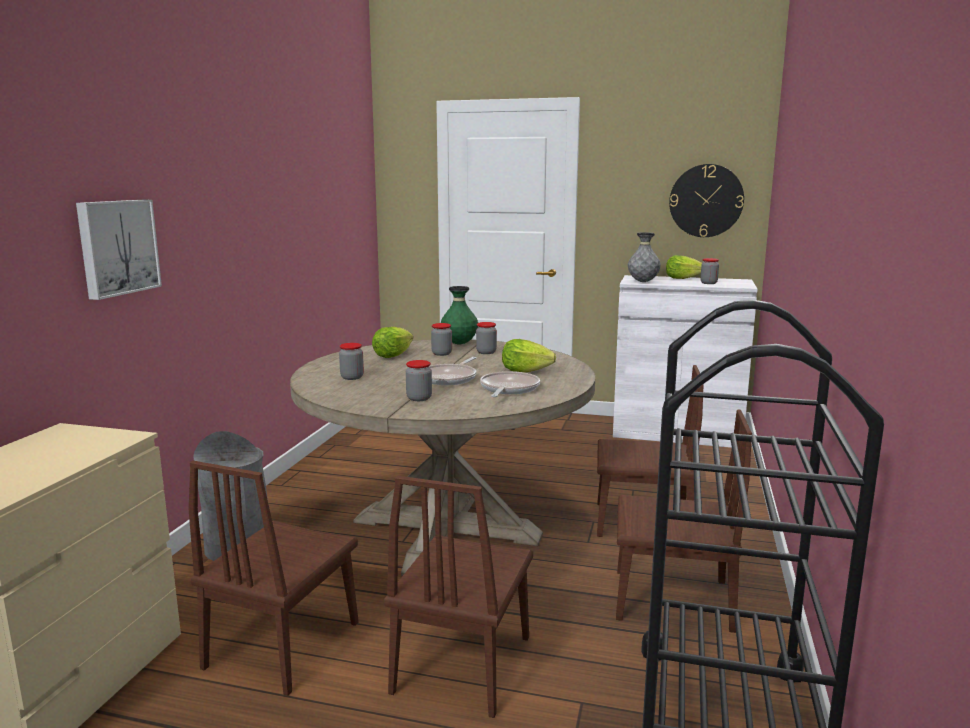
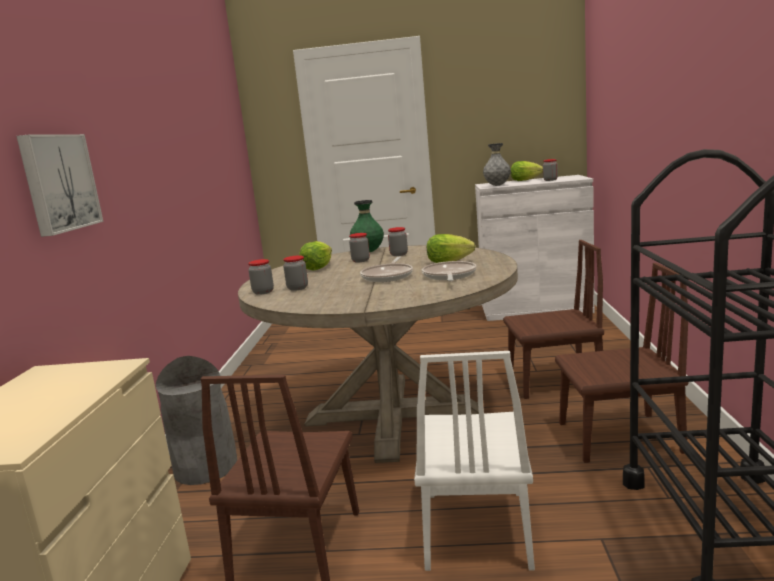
camera: 10 degrees left, 0 degrees up
(419, 398) = (377, 294): jar -> jar (263, 292)
(462, 663) = (476, 528): brown chair -> white chair
(706, 201) = (534, 113): wall clock -> none

